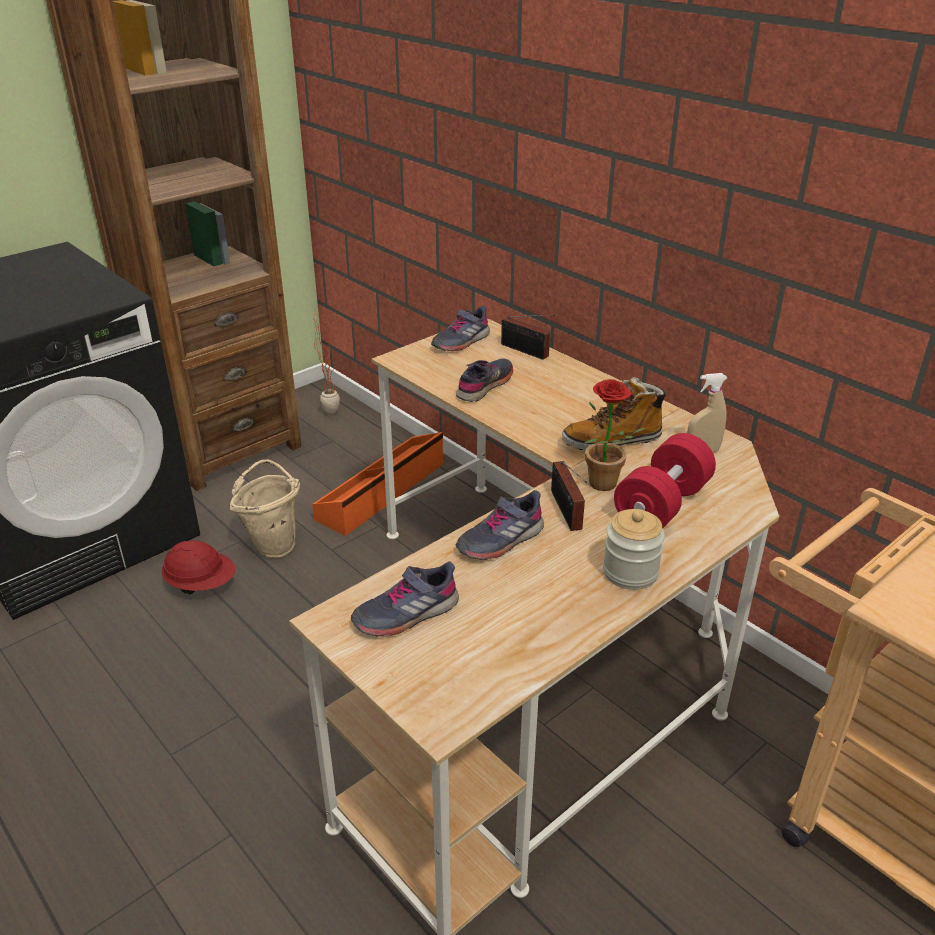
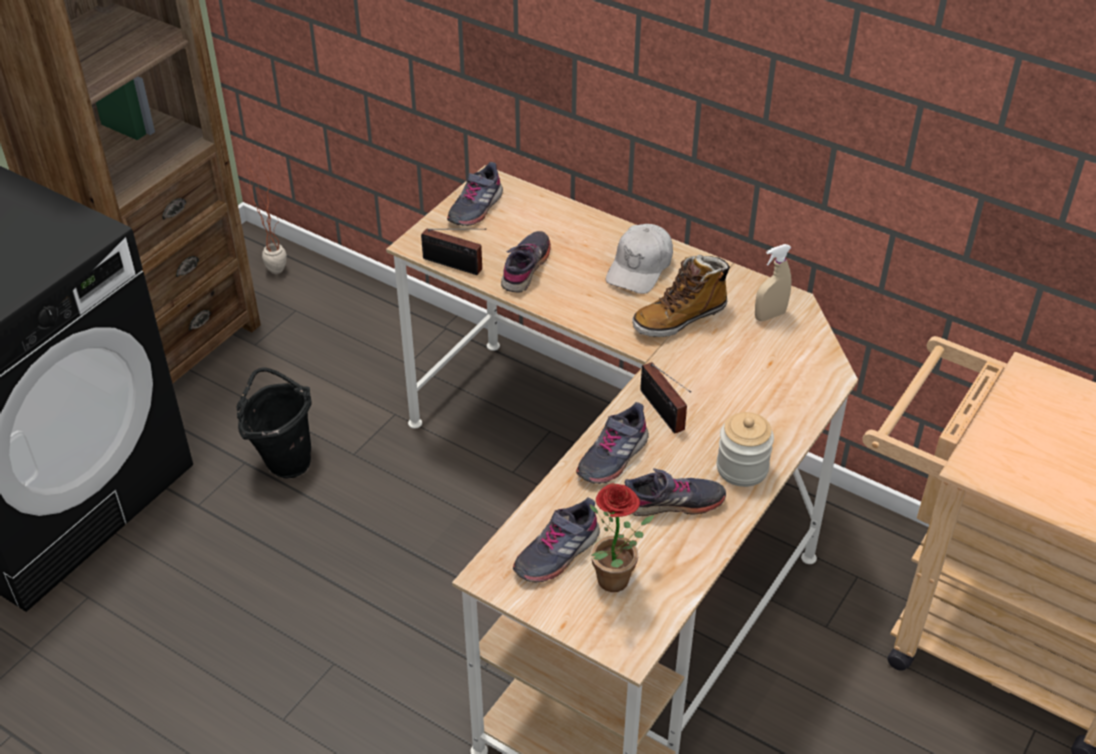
camera: 15 degrees left, 10 degrees up
(202, 584) = (224, 525): red hard hat -> none
(273, 544) = (284, 459): beige bucket -> black bucket
(383, 491) = (382, 369): orange storage box -> none
(526, 351) = (552, 211): radio -> radio (455, 265)
(545, 590) = (673, 503): none -> grey shoe
(589, 400) = (640, 268): none -> white cap
(604, 487) = (689, 376): potted plant -> potted plant (615, 585)
(662, 505) = (749, 388): red dumbbell -> none

